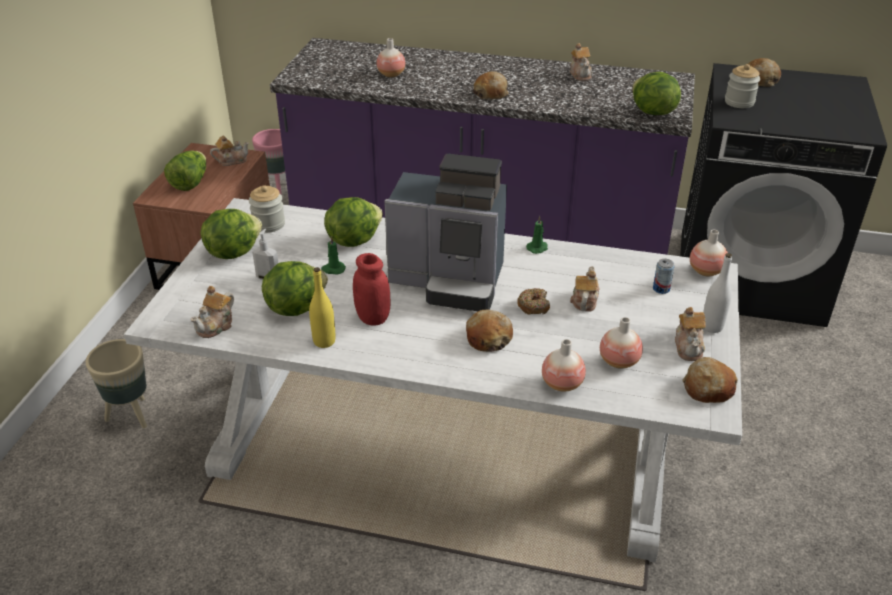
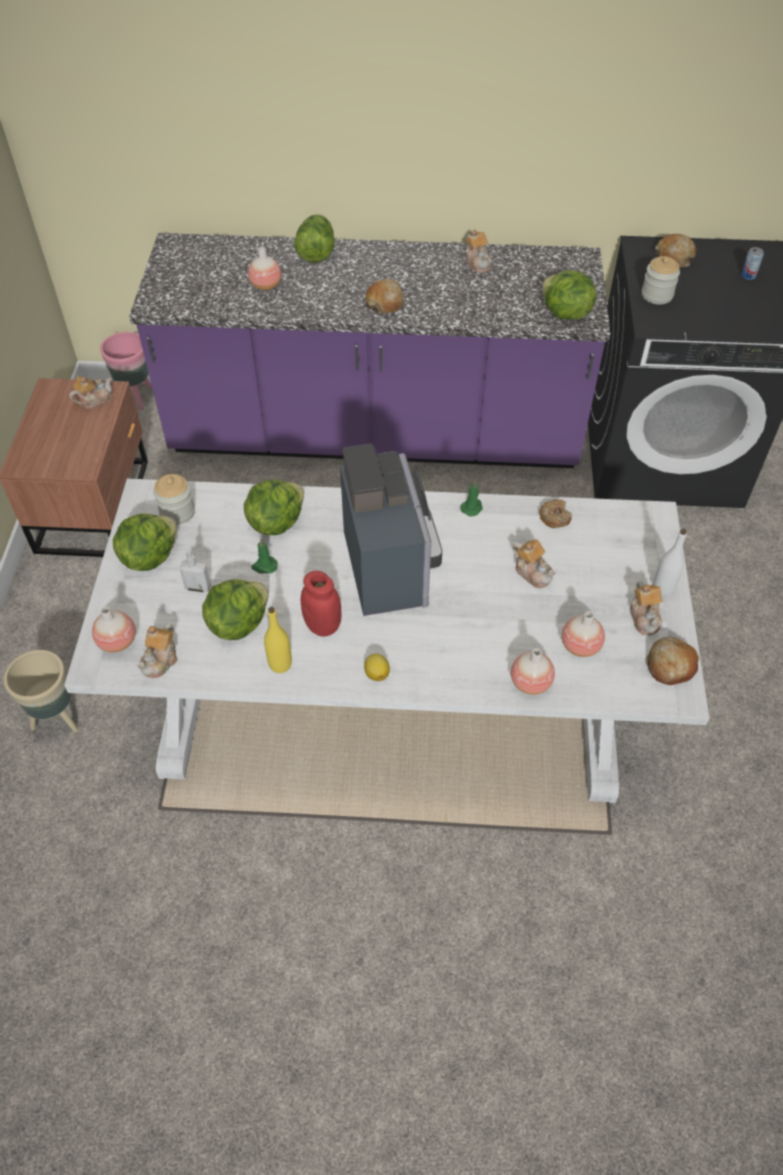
camera: 10 degrees left, 15 degrees up
(190, 183) = (56, 439): lettuce -> lettuce (316, 252)
(413, 359) = (377, 673): none -> lemon
(450, 280) = (391, 565): coffee machine -> coffee machine turned 105 degrees counterclockwise
(488, 338) = (446, 635): bread -> none
(533, 306) = (483, 587): donut -> donut (554, 517)
(584, 300) = (532, 572): teapot -> teapot turned 135 degrees clockwise
(661, 289) = (606, 546): can -> can (748, 275)
(706, 271) = (646, 516): vase -> vase (117, 641)

